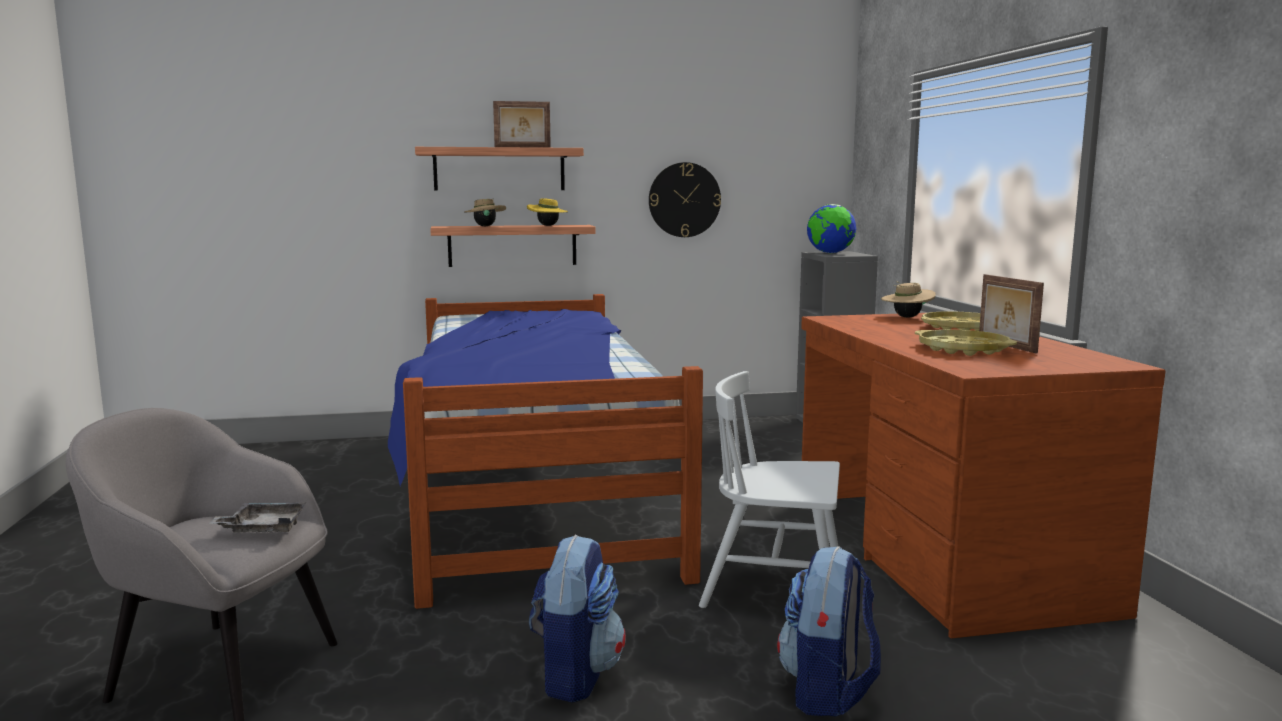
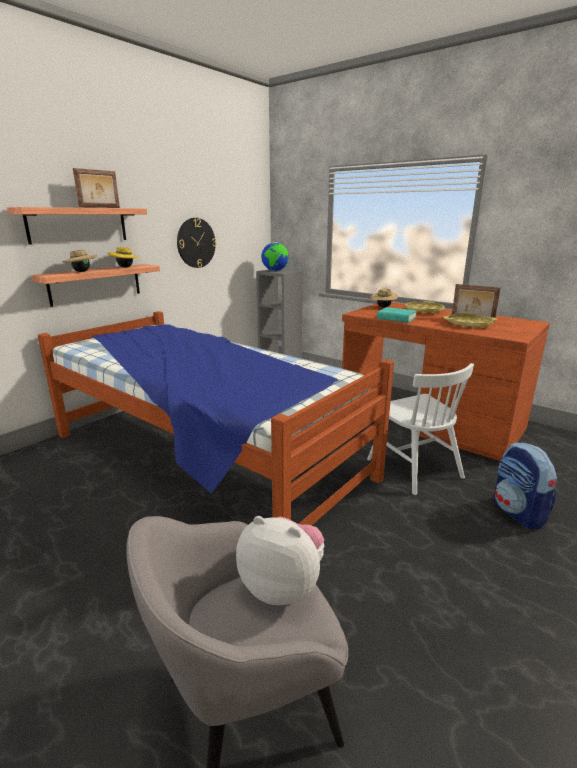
camera: 40 degrees left, 10 degrees up
(263, 528) = (283, 586): grey tray -> plush toy
(575, 674) = (431, 566): backpack -> none
(775, 589) = (414, 468): white chair -> white chair turned 90 degrees counterclockwise
(865, 329) = (396, 318): none -> turquoise book

